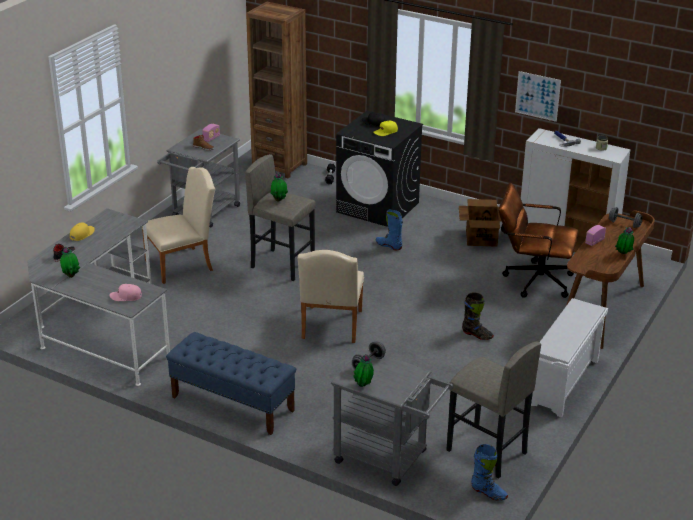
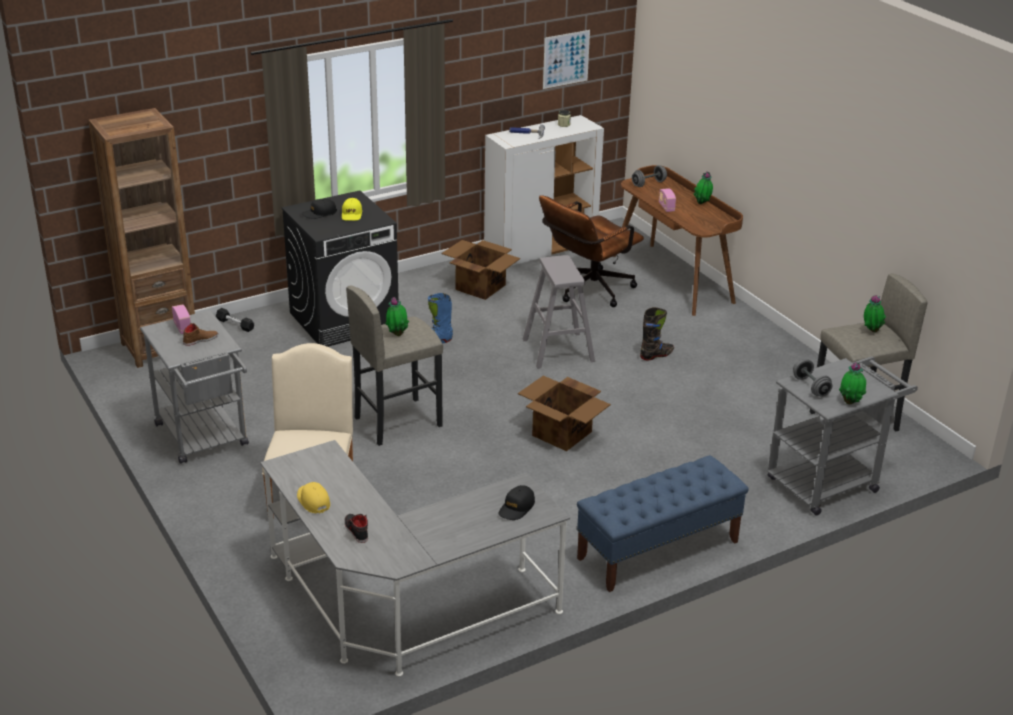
camera: 60 degrees left, 0 degrees up
(71, 275) = (419, 538): potted plant -> potted plant (871, 331)
(126, 296) = (516, 508): pink cap -> black cap
(331, 327) = (562, 434): beige chair -> cardboard box
(435, 293) = (558, 350): none -> grey stool
(488, 493) = (918, 444): blue boot -> none
(537, 96) = (477, 98): picture -> picture (566, 59)
(563, 383) = (775, 342): white shoe rack -> none

